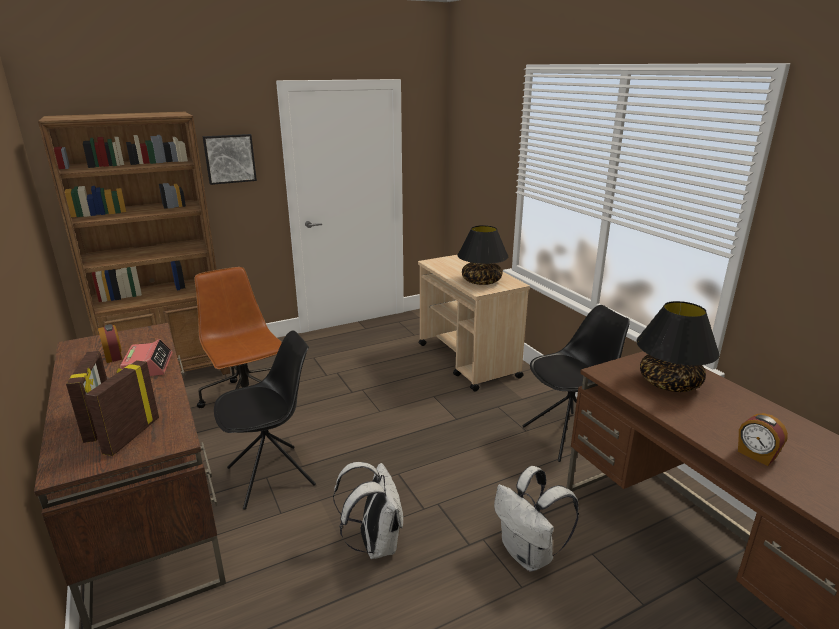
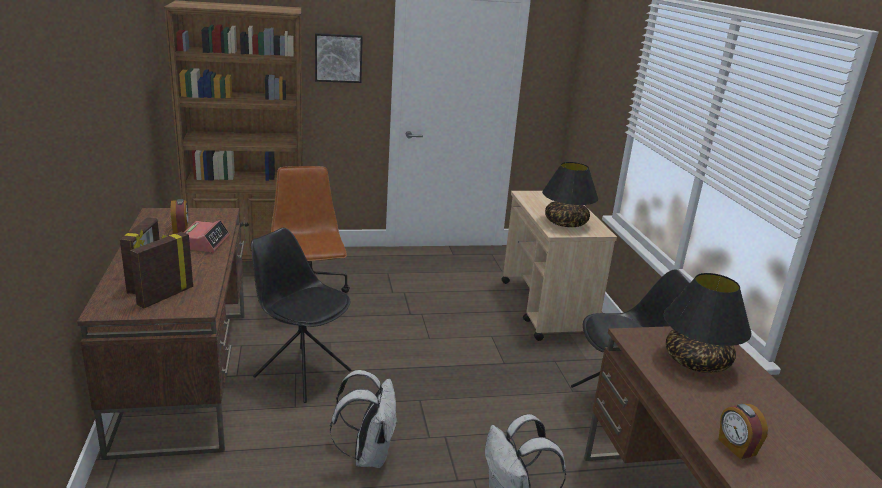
camera: 15 degrees right, 0 degrees up
(272, 476) = (301, 373): black chair -> black chair turned 135 degrees counterclockwise

